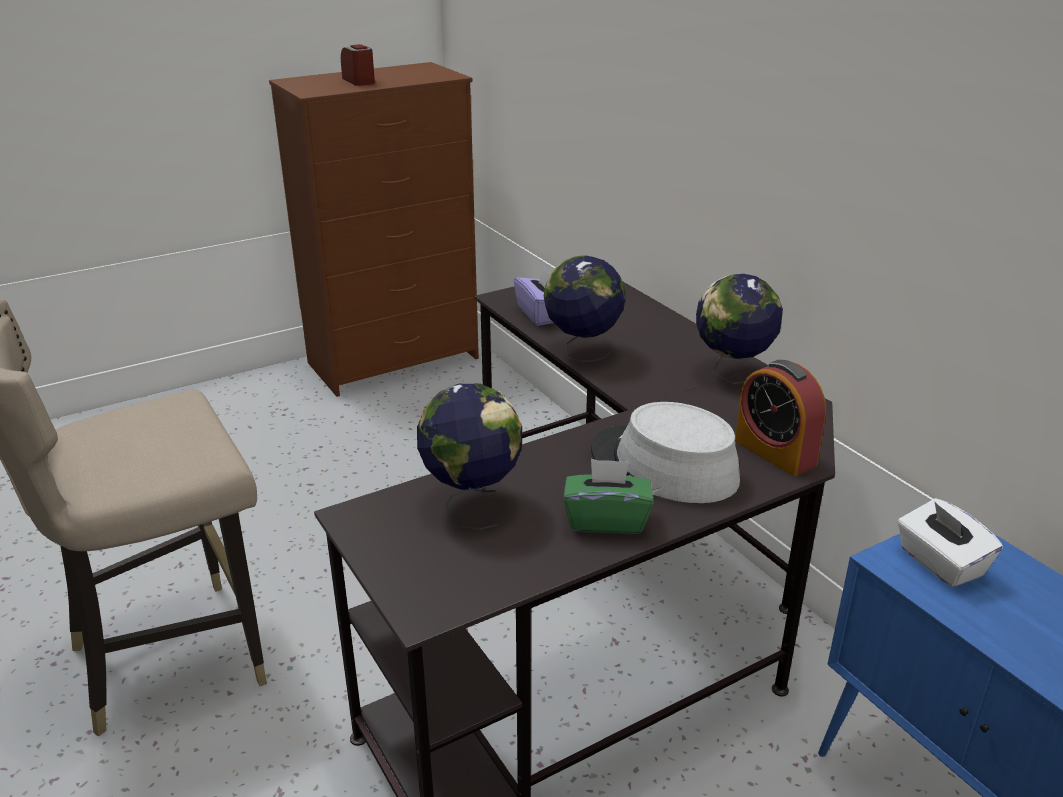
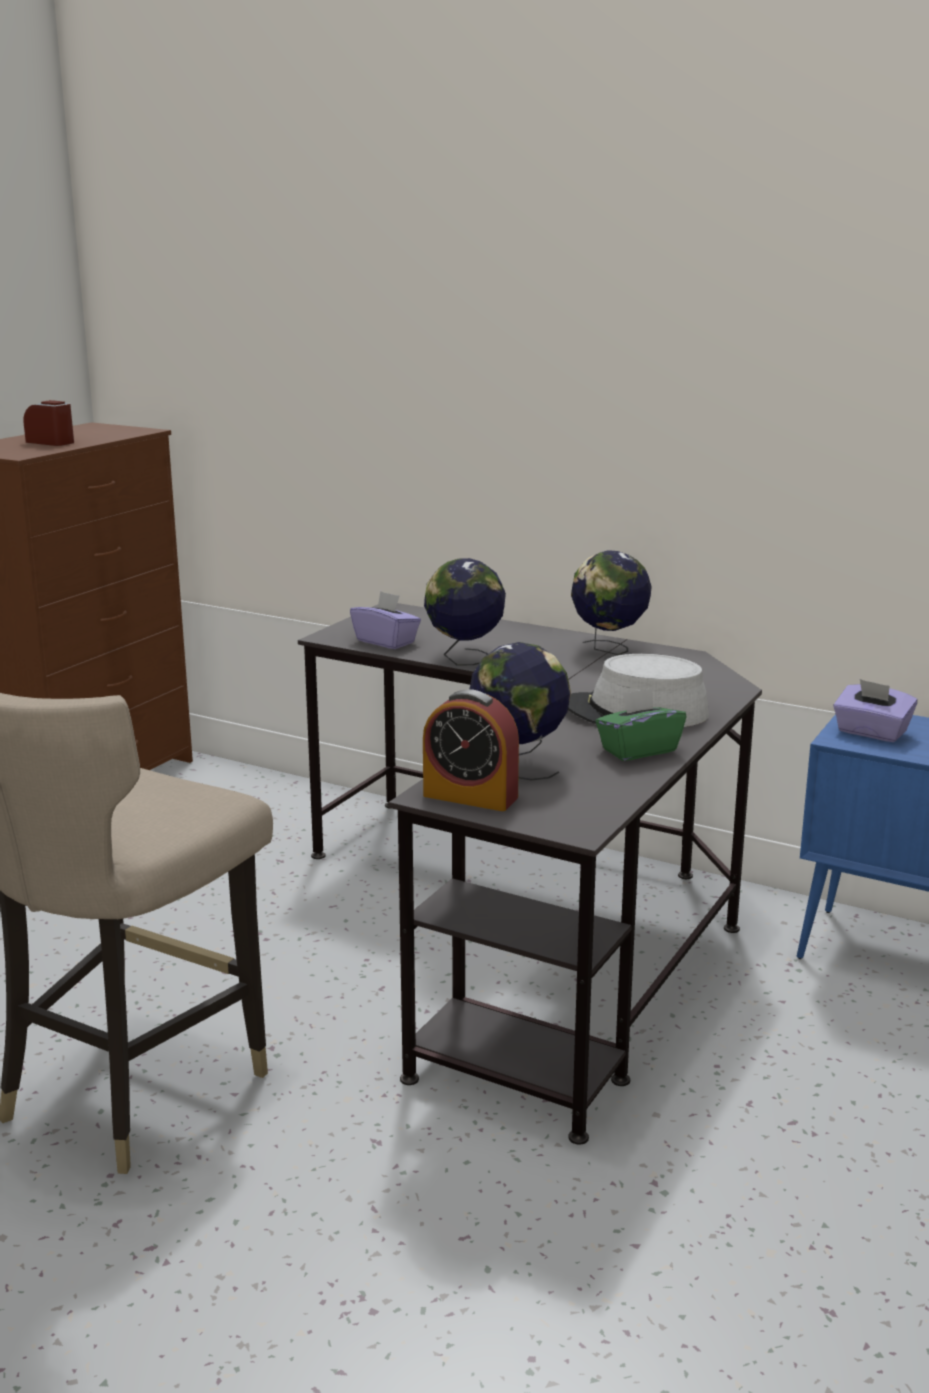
camera: 30 degrees left, 10 degrees down
(775, 452) = (705, 687): alarm clock -> alarm clock (470, 796)
(940, 563) = (871, 732): white tissue box -> purple tissue box

